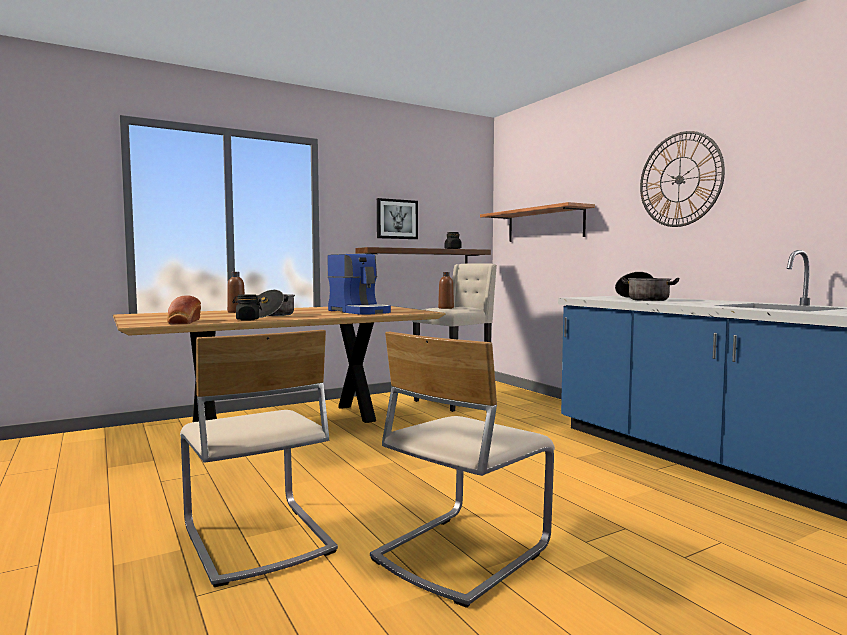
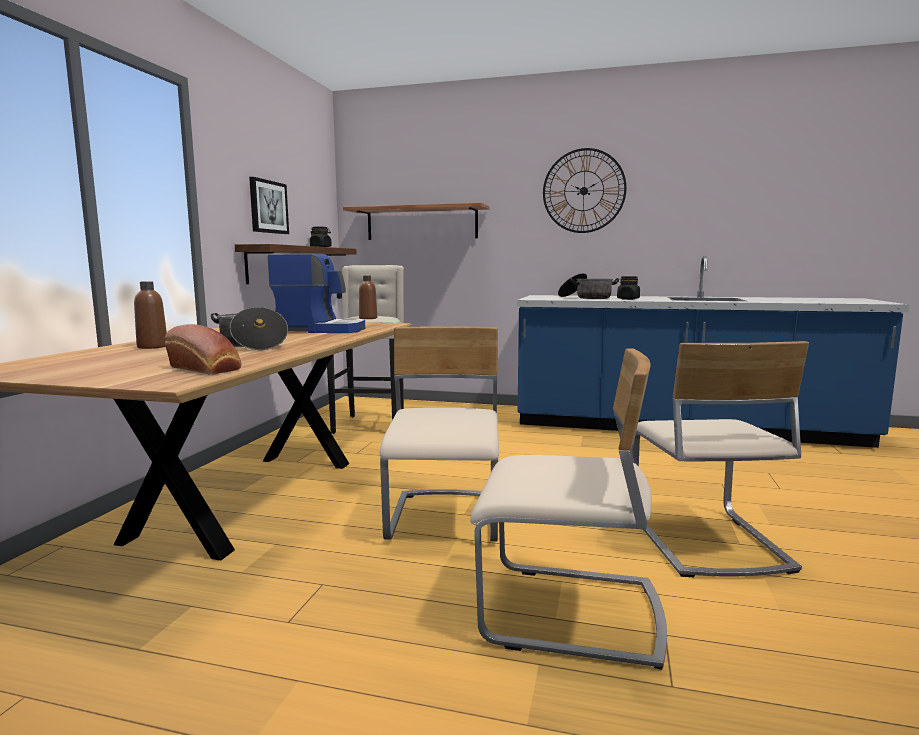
camera: 45 degrees left, 5 degrees up
(247, 319) = (273, 354): black jar -> black jar (628, 299)
(338, 468) = (446, 519): none -> beige chair

